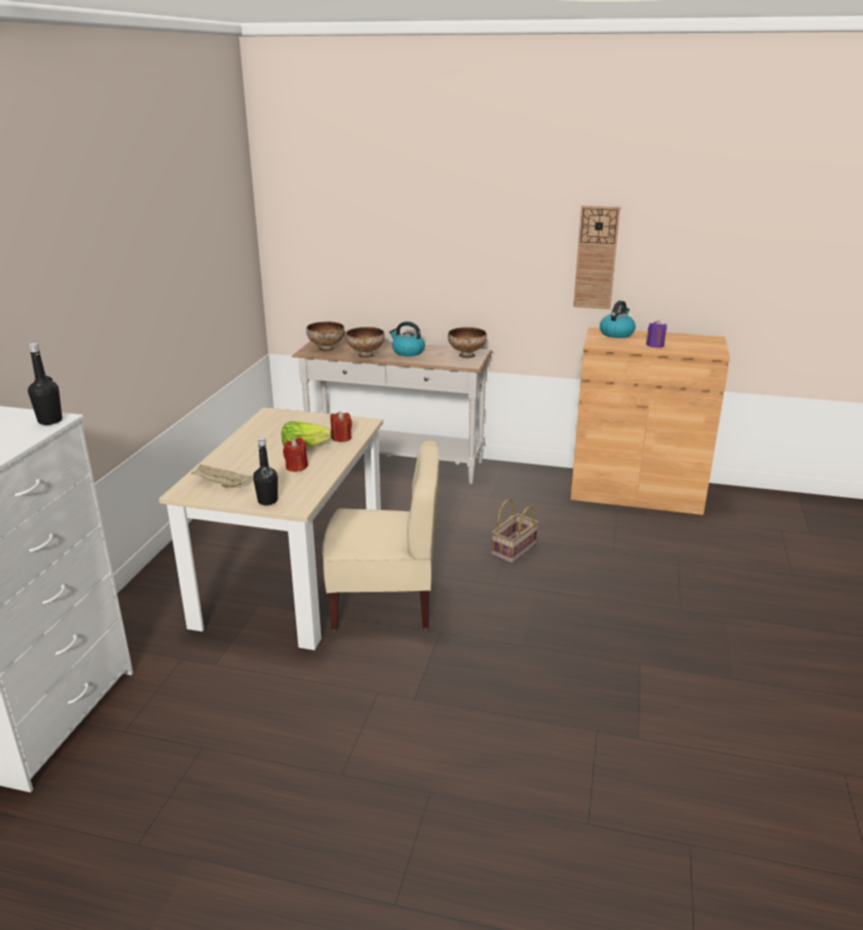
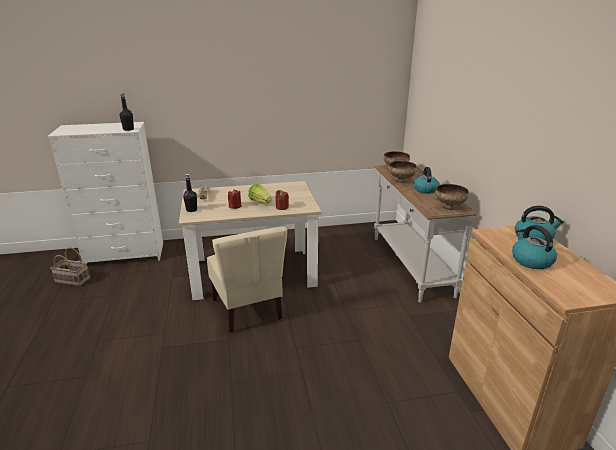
camera: 65 degrees right, 0 degrees up
(514, 551) = (344, 346): basket -> basket (71, 280)
(596, 258) = (556, 159): wall clock -> none
(655, 345) = (531, 260): purple candle -> kettle

